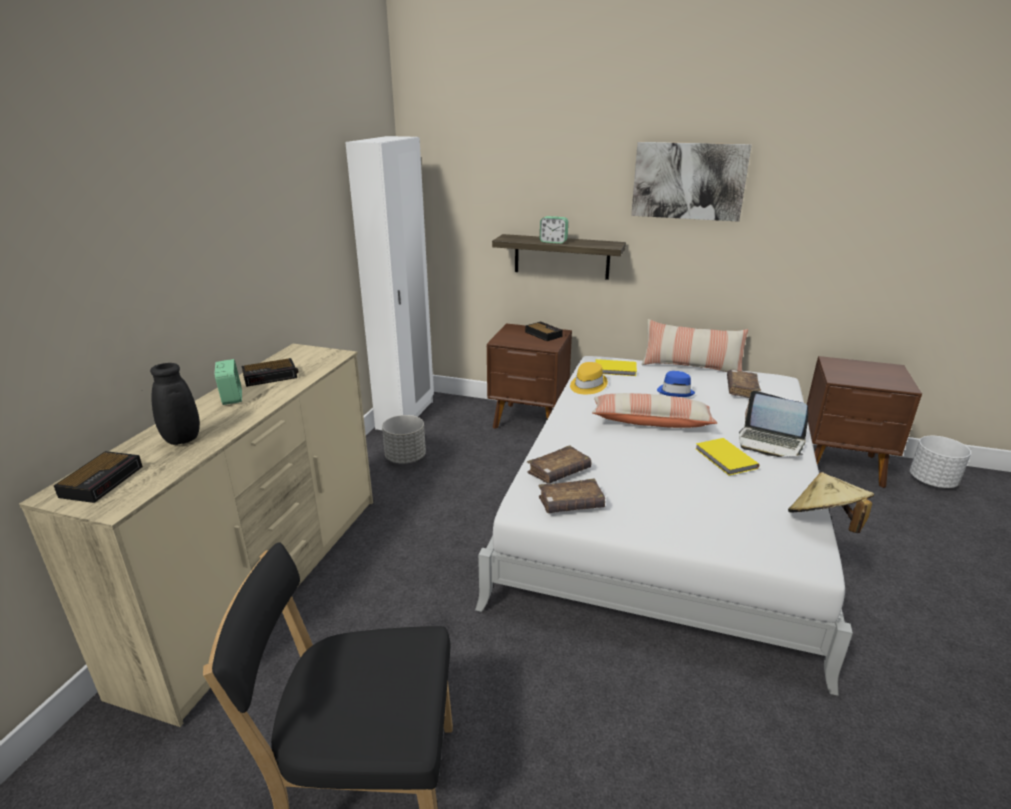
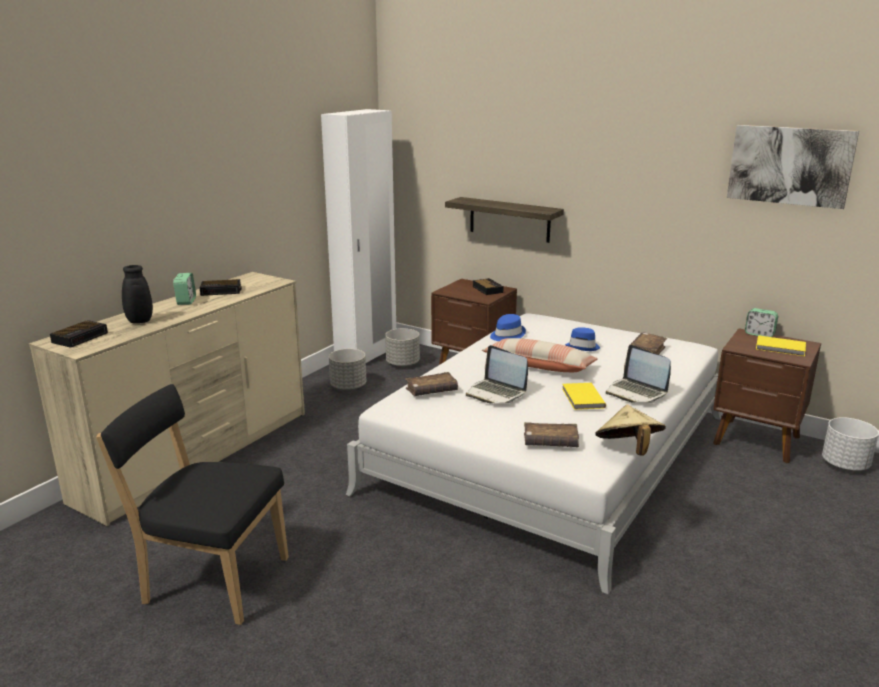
camera: 15 degrees right, 5 degrees down
(451, 421) = (403, 364): none -> grey planter
(553, 242) = (497, 205): alarm clock -> alarm clock (759, 334)
(571, 504) = (424, 412): brown book -> brown book (550, 442)
(587, 385) = (507, 335): yellow hat -> blue hat
(616, 370) = (543, 326): yellow book -> yellow book (781, 348)
(632, 465) = (496, 393): none -> laptop
(688, 181) = (616, 155): picture -> picture (790, 165)
(691, 366) = (618, 329): pillow -> none

